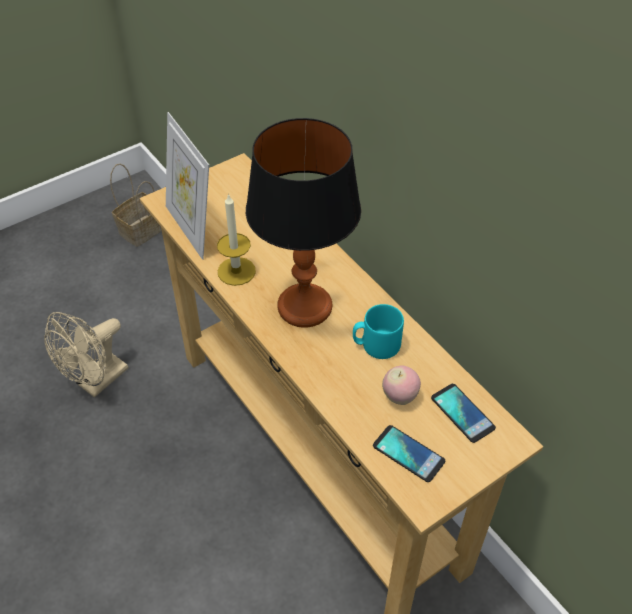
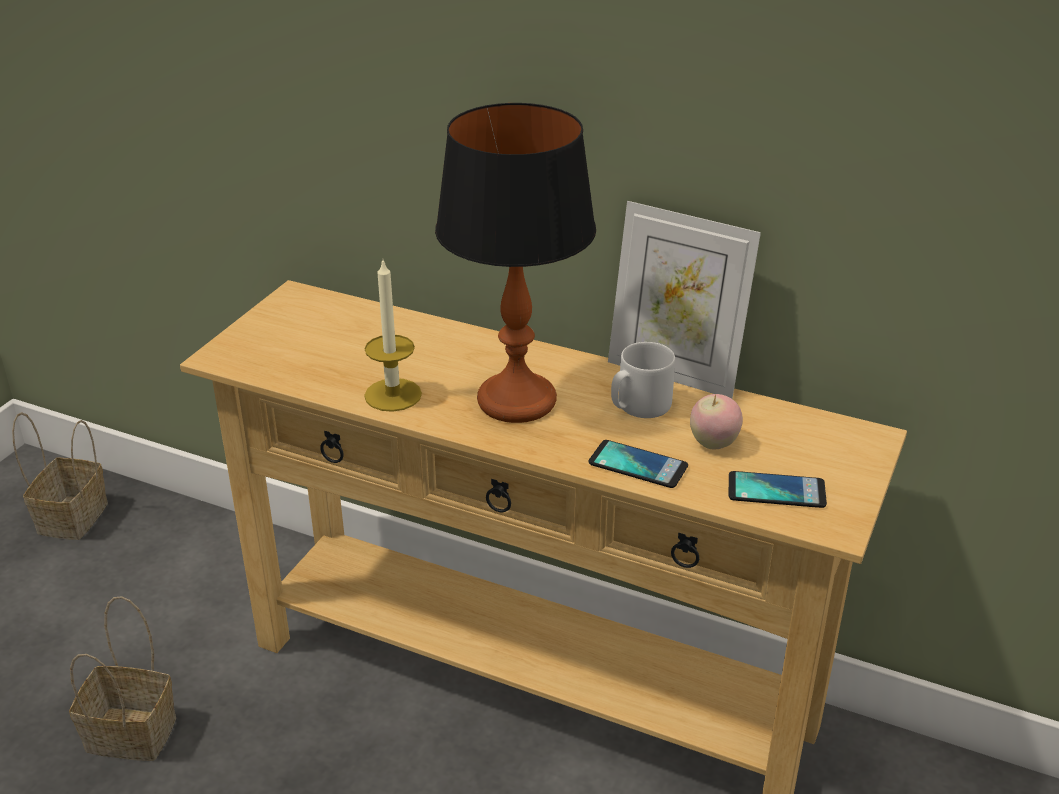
camera: 30 degrees left, 15 degrees down
(97, 382) = (134, 733): beige fan -> basket
(192, 228) = (289, 372): picture frame -> picture frame (674, 373)
(376, 345) = (639, 406): turquoise mug -> grey mug
(462, 413) = (796, 432): phone -> phone (638, 465)

